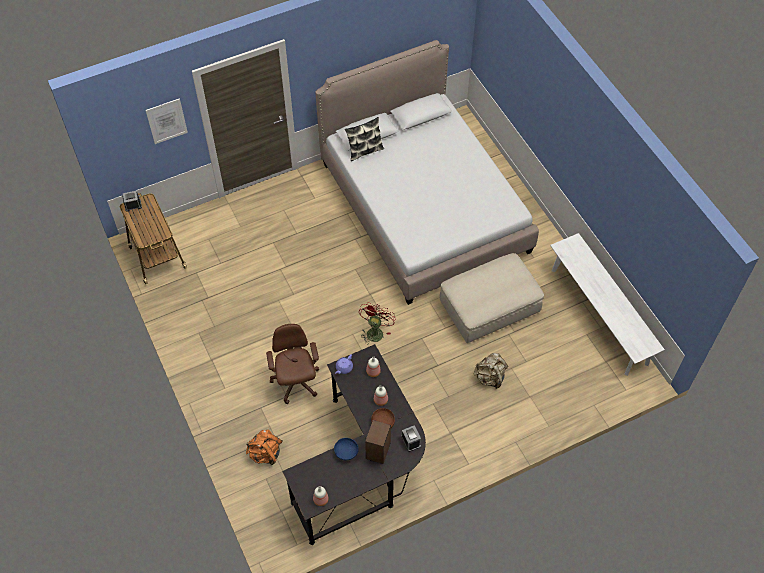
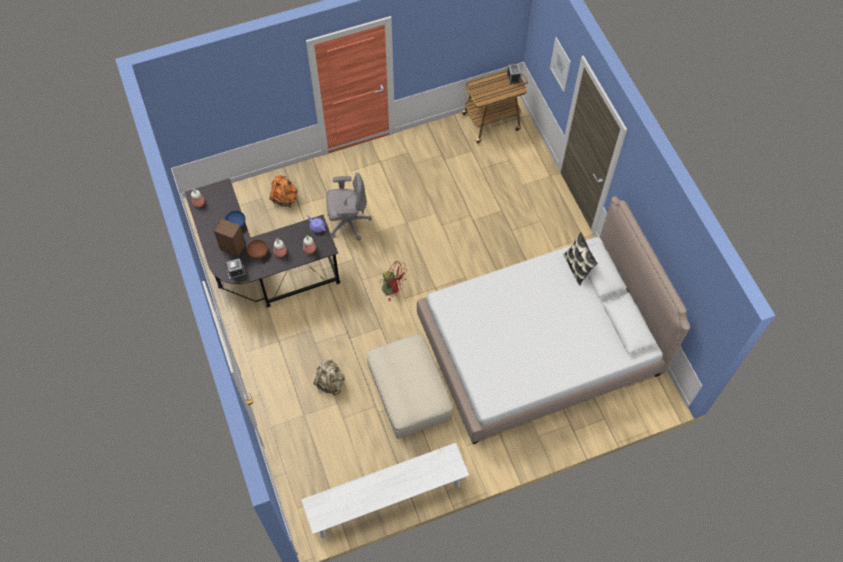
camera: 95 degrees right, 5 degrees up
(296, 382) = (348, 222): brown office chair -> grey office chair

